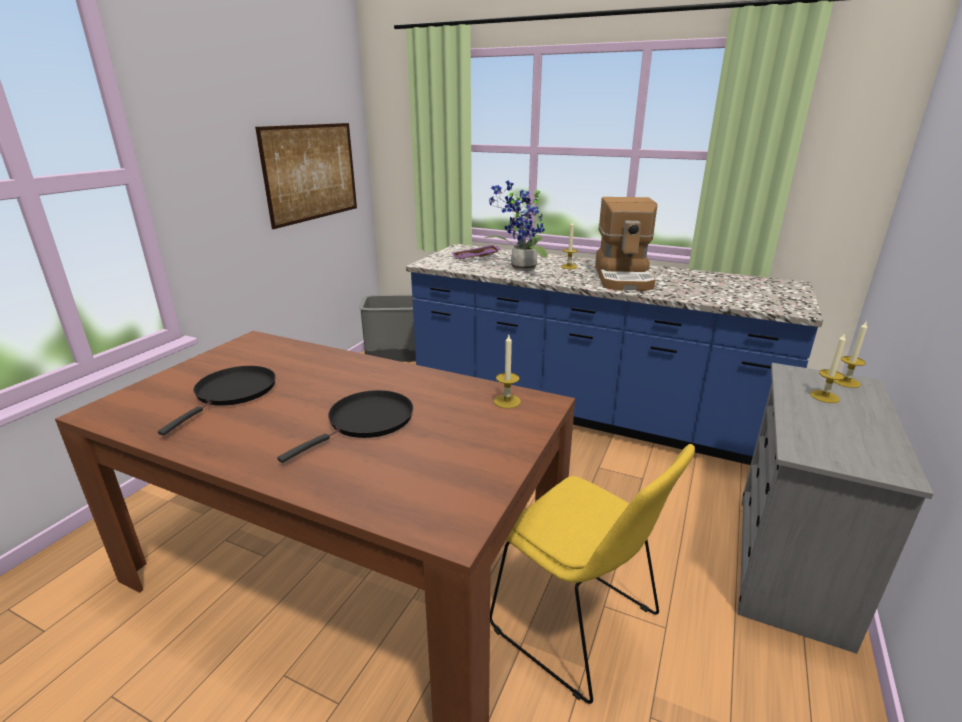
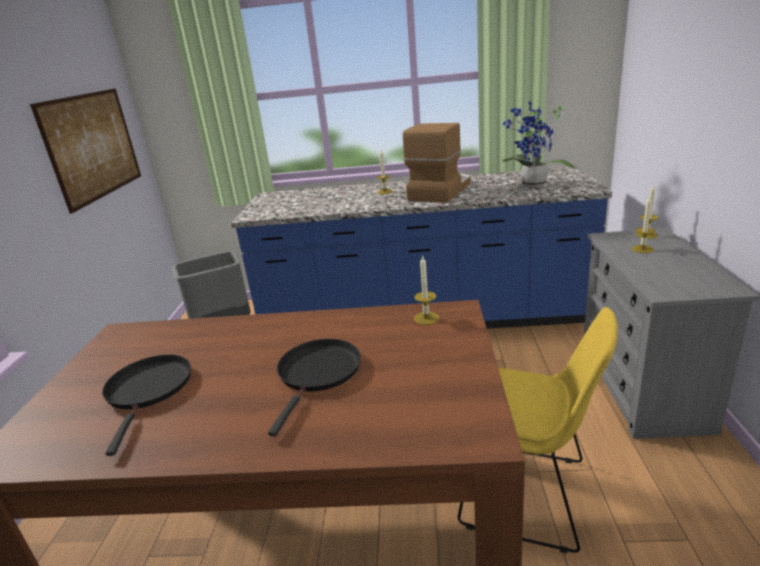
camera: 20 degrees left, 0 degrees up
(476, 258) = (294, 201): purple tray -> none
(520, 269) = (344, 202): potted plant -> potted plant (532, 186)
(624, 277) = (439, 191): coffee machine -> coffee machine turned 135 degrees counterclockwise

